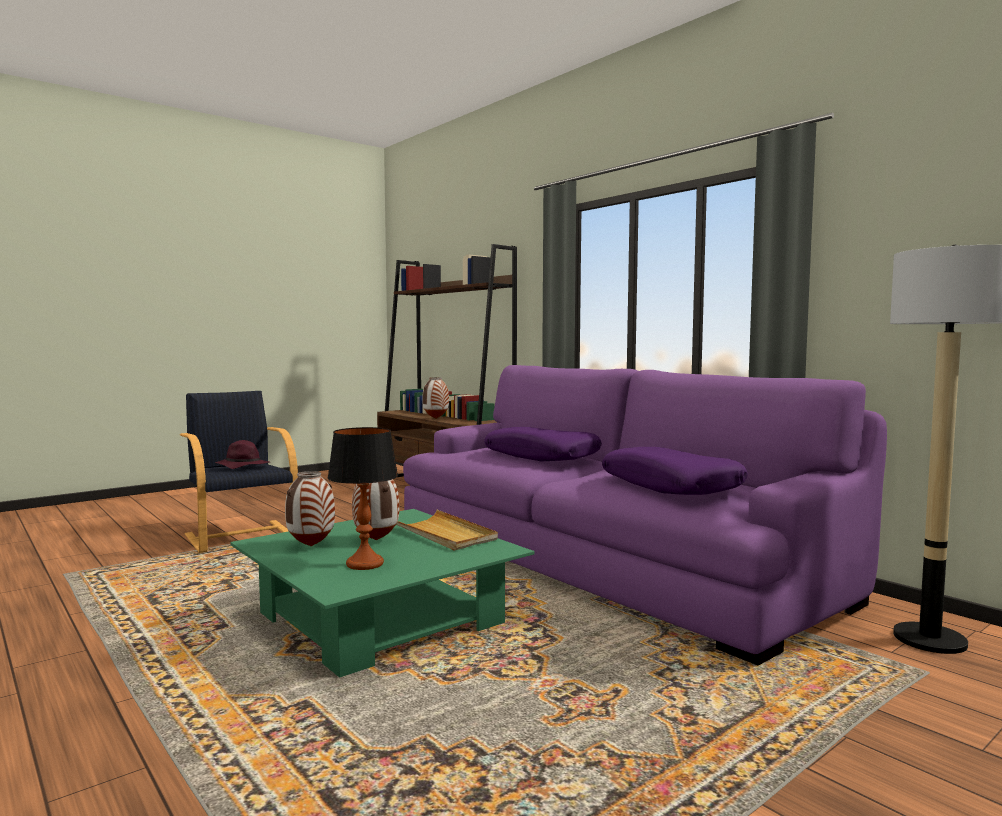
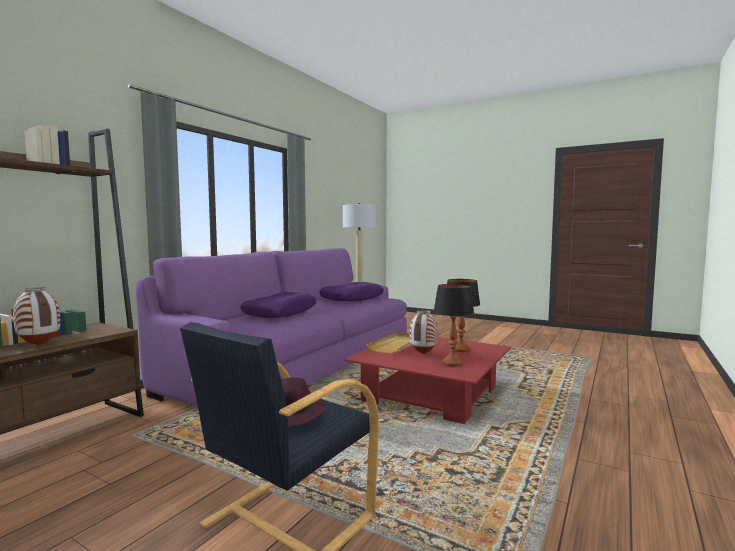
camera: 110 degrees left, 0 degrees up
(311, 546) = (452, 363): vase -> table lamp
(382, 619) = (430, 394): green coffee table -> red coffee table

